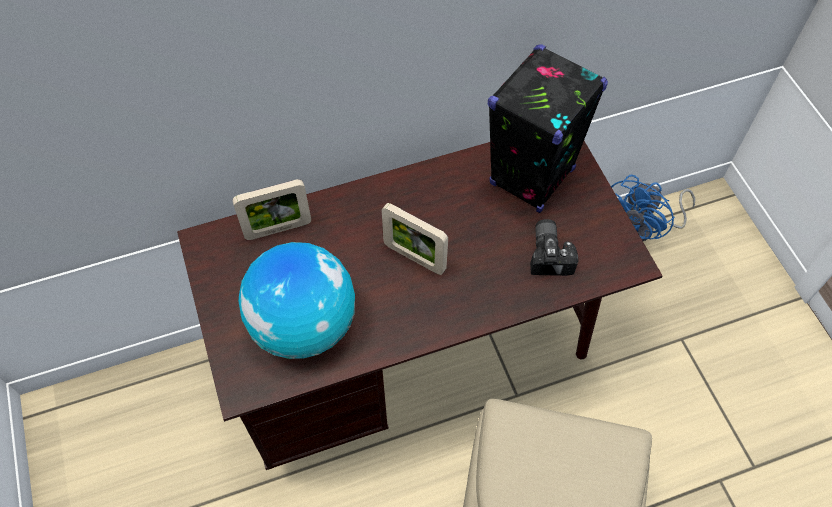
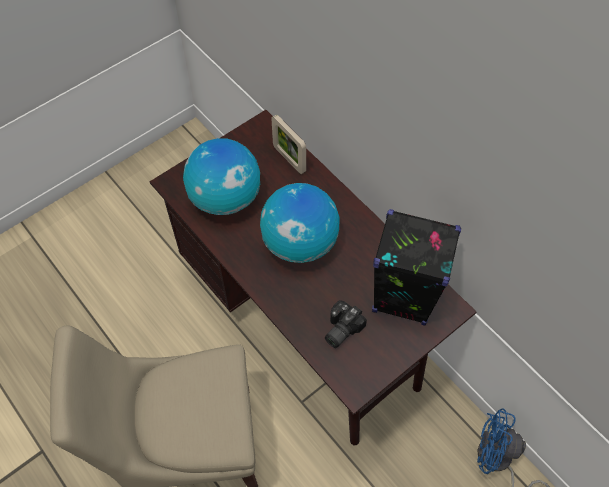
camera: 70 degrees right, 0 degrees up
(414, 257) = (300, 243): picture frame -> globe
(551, 253) = (340, 329): camera -> camera turned 150 degrees clockwise

